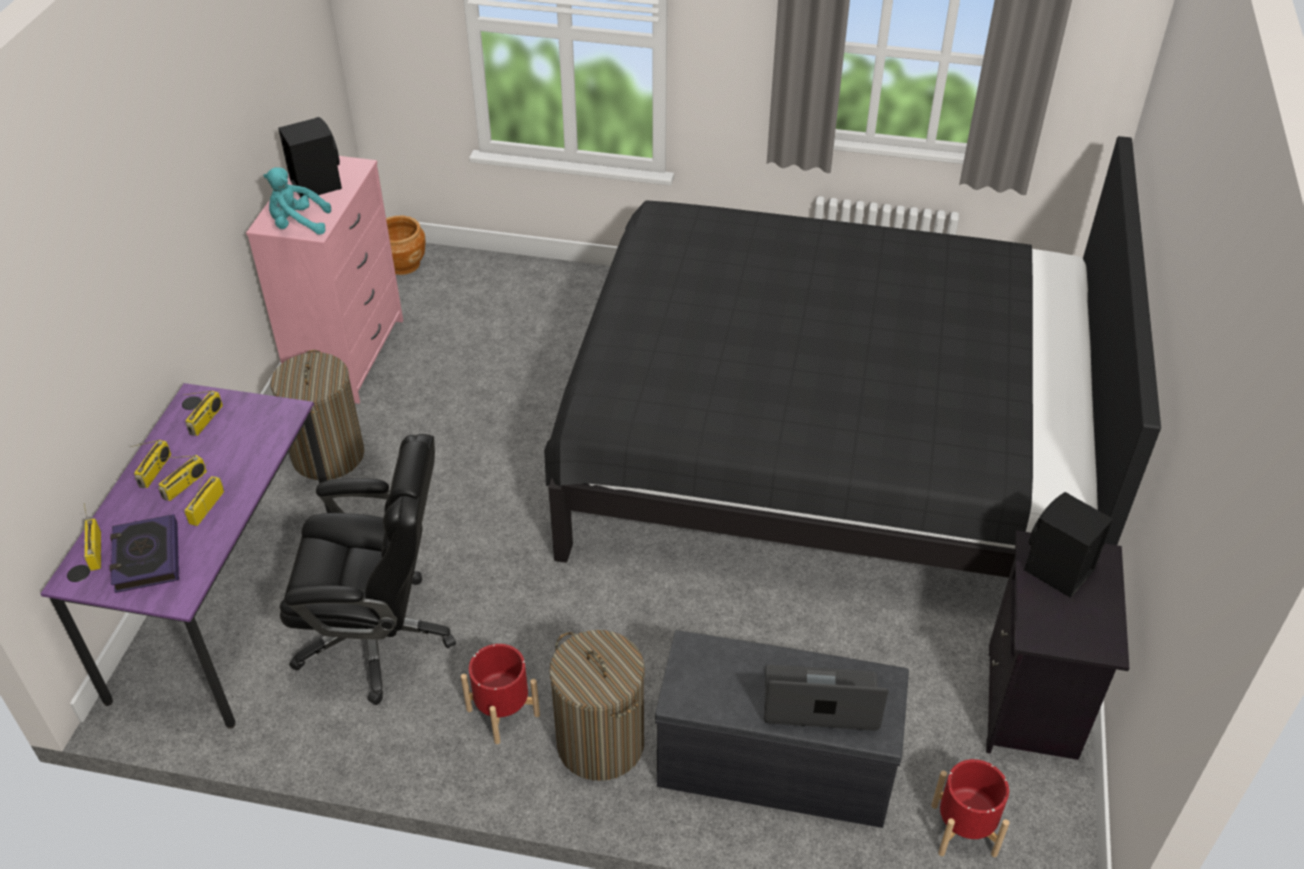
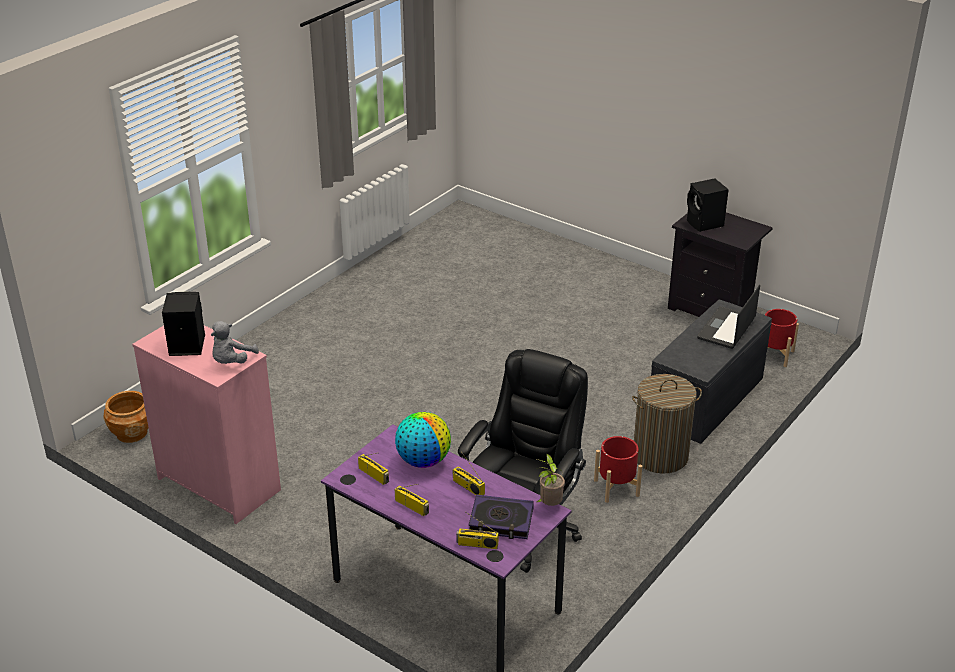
camera: 65 degrees left, 10 degrees down
(185, 485) = (438, 494): radio -> none
(192, 594) = (549, 505): none -> potted plant
(247, 451) = (423, 461): none -> globe
(298, 224) = (232, 362): turquoise plush toy -> grey plush toy
(328, 455) = (325, 516): laundry basket -> none
(829, 444) = (487, 308): black bed -> none

